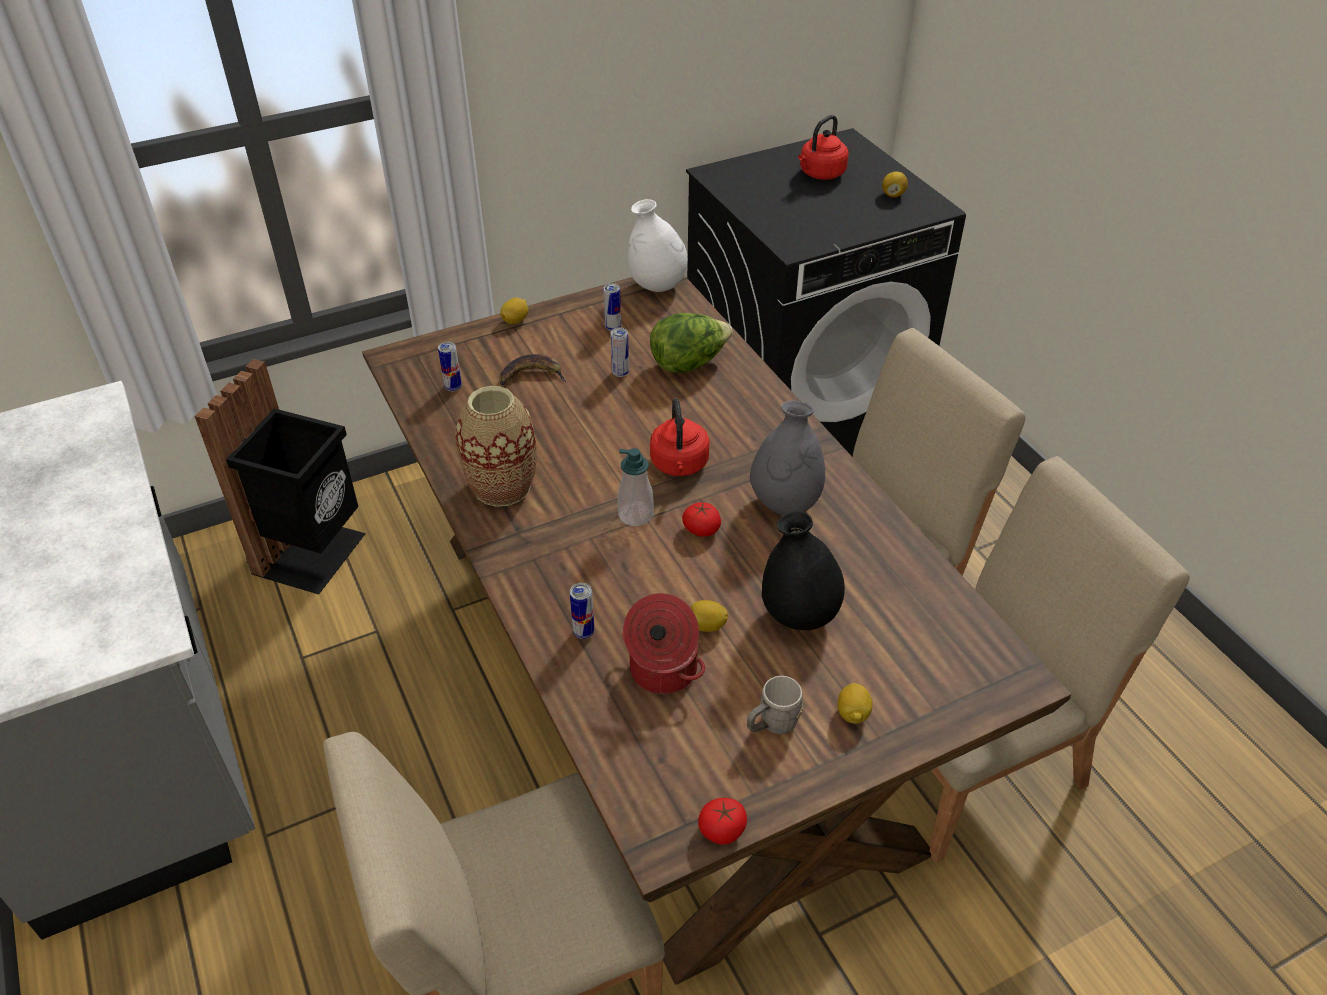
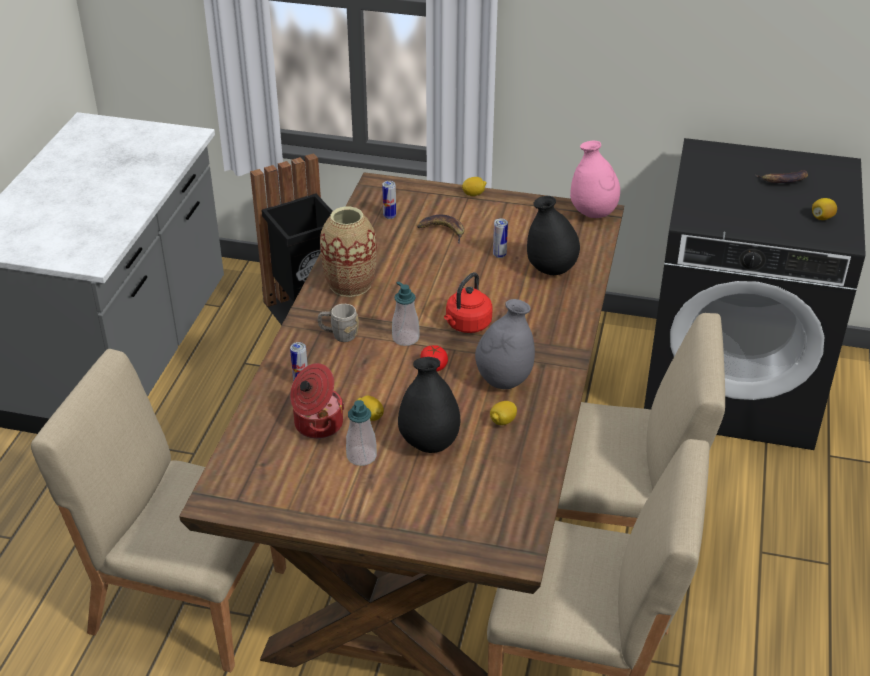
camera: 40 degrees right, 5 degrees down
(613, 327) = (530, 226): can -> none
(657, 286) = (593, 213): white vase -> pink vase
(689, 363) = (551, 270): lettuce -> black vase
(722, 829) = (251, 514): tomato -> none
(752, 677) = (361, 456): none -> soap dispenser
(772, 725) = (340, 485): grey mug -> grey mug (339, 335)
(820, 174) = (783, 181): red kettle -> banana
(852, 713) = (392, 508): lemon -> lemon (503, 421)

